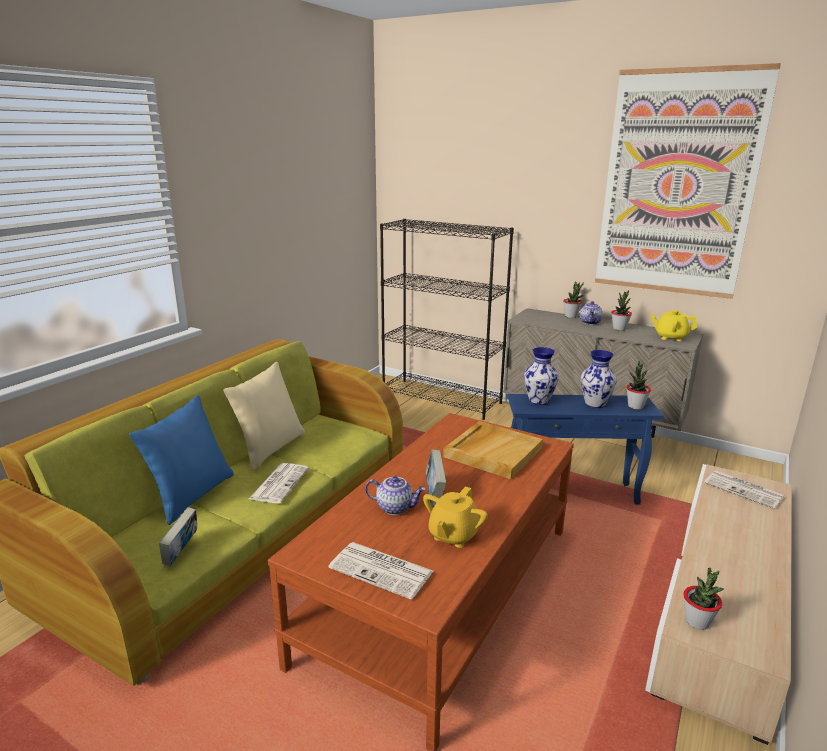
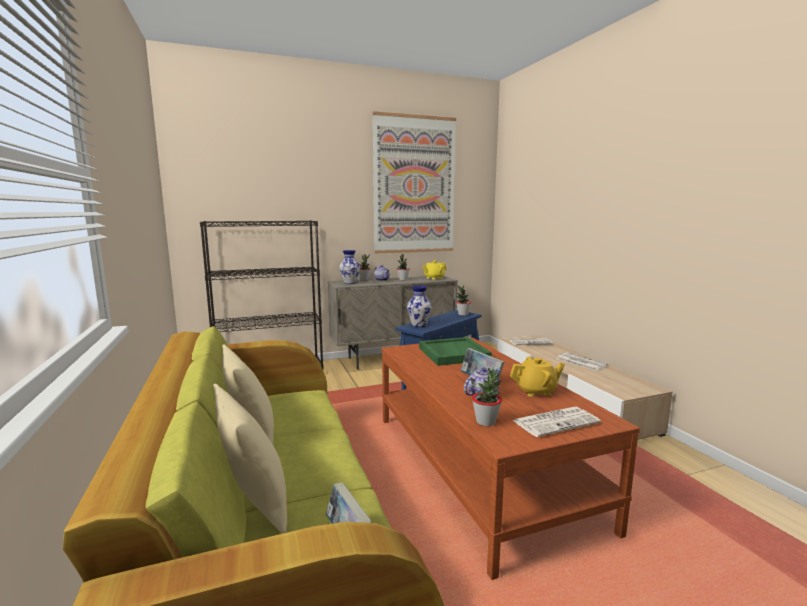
camera: 50 degrees left, 10 degrees down
(191, 496) = (253, 502): blue pillow -> beige pillow
(279, 483) = (318, 449): newspaper -> newspaper (580, 362)
(453, 535) = (536, 391): yellow teapot -> yellow teapot turned 75 degrees counterclockwise
(493, 452) = (453, 353): beige tray -> green tray
(595, 403) = (445, 318): vase -> vase (349, 283)
(697, 622) = (621, 390): potted plant -> potted plant (486, 422)

